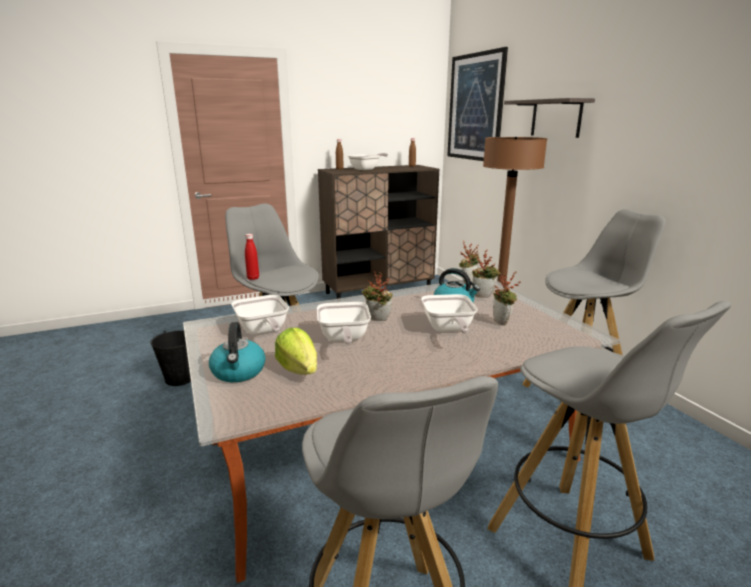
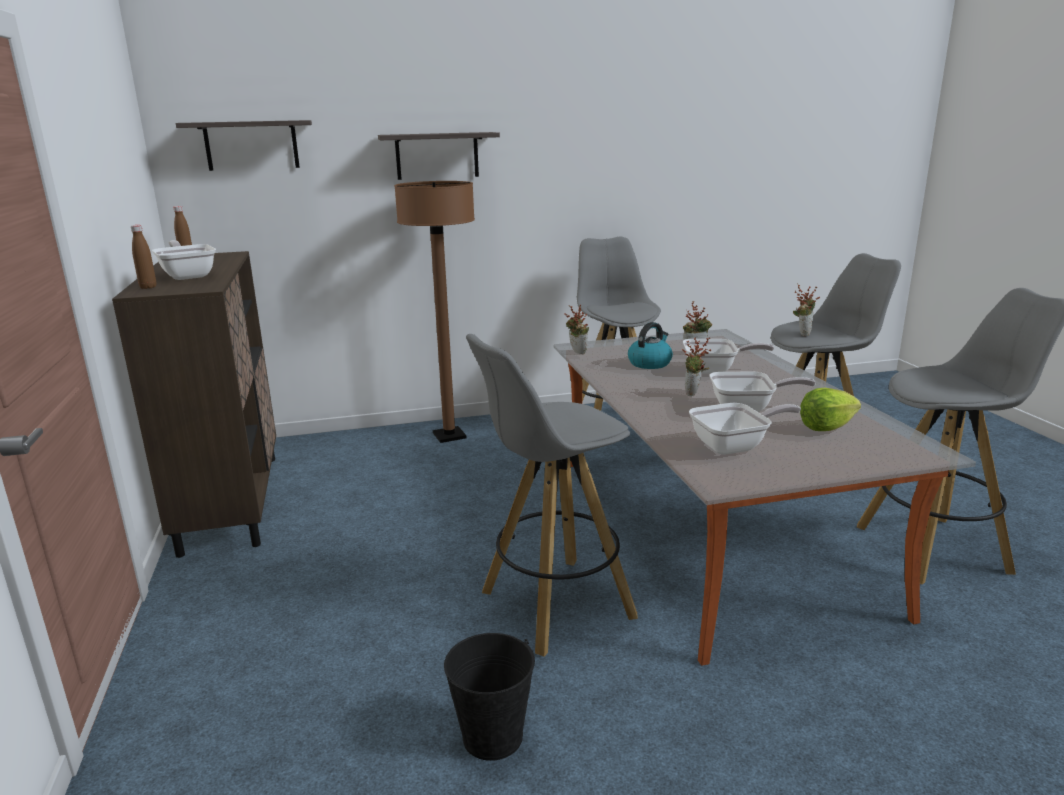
camera: 80 degrees left, 0 degrees up
(239, 372) = (845, 453): kettle -> none
(253, 278) = (588, 434): red bottle -> none
(475, 107) = (251, 145): picture -> shelf
(484, 295) = (621, 351): potted plant -> potted plant (802, 333)

